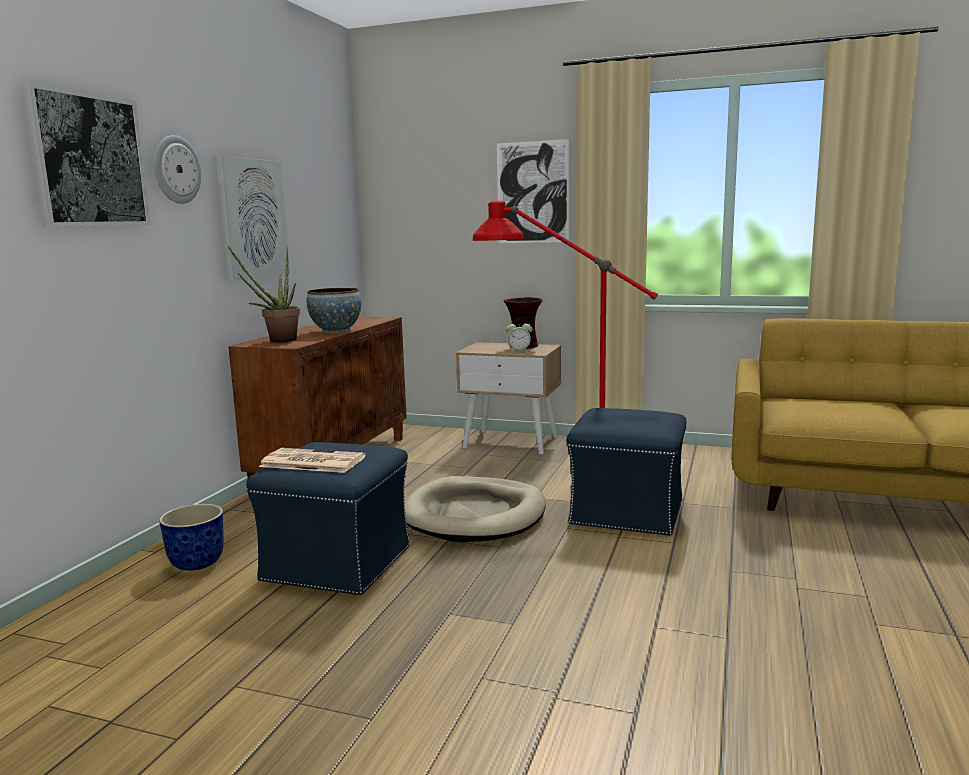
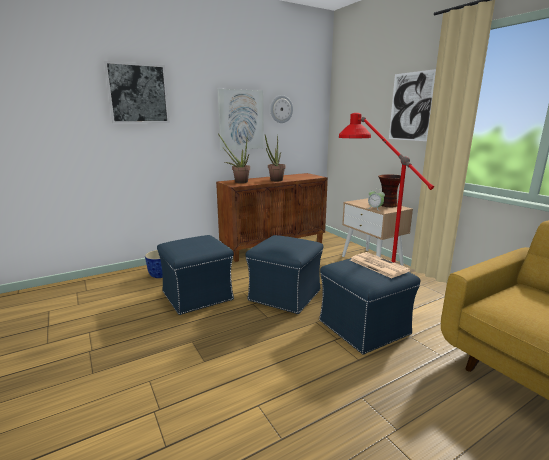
camera: 40 degrees right, 5 degrees up
(176, 170) = (190, 96): wall clock -> wall clock (281, 109)
(311, 462) = (181, 244): newspaper -> newspaper (377, 265)
(336, 331) = (275, 180): bowl -> potted plant
(475, 515) = (285, 295): beige dog bed -> blue ottoman

